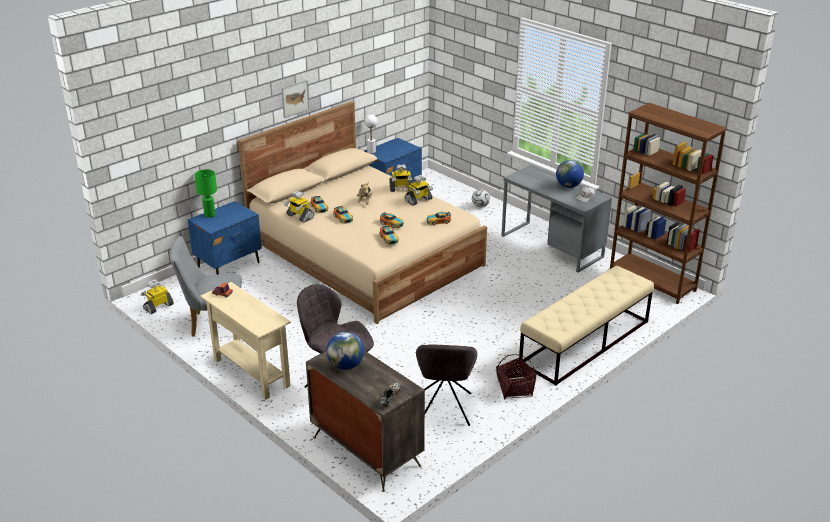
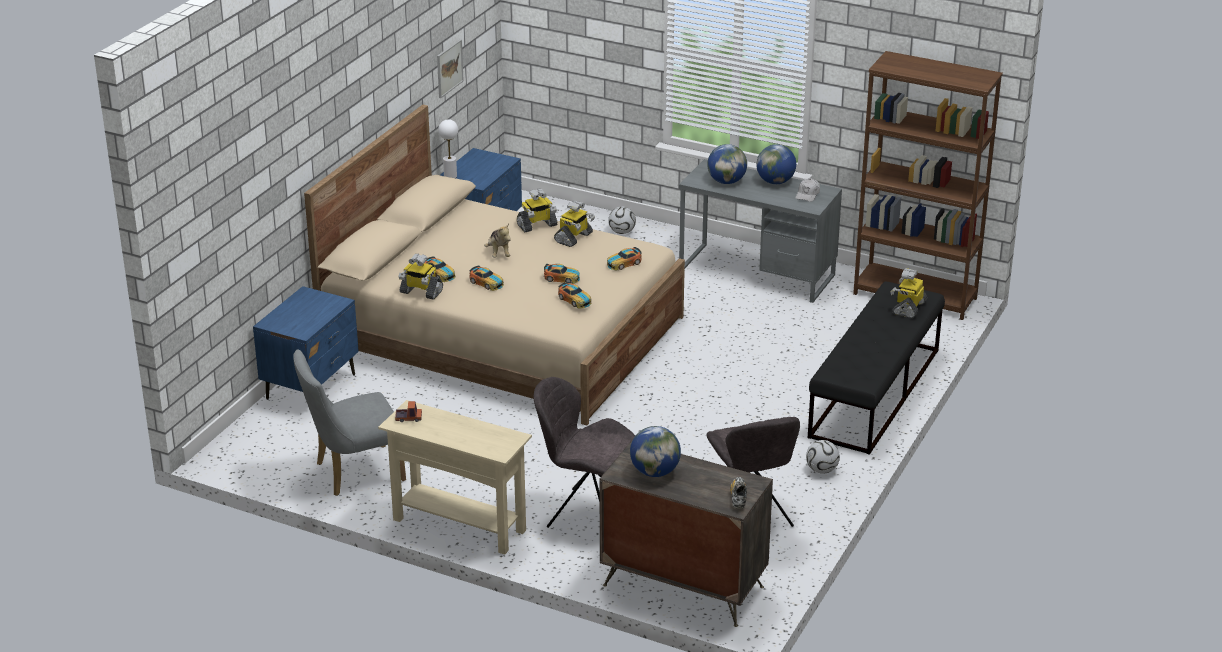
camera: 20 degrees left, 0 degrees up
(158, 306) = (251, 466): toy robot -> toy robot (908, 308)
(209, 215) = (282, 314): green table lamp -> none
(295, 98) = (361, 115): picture -> picture (449, 68)
(514, 389) = (821, 470): basket -> football
(535, 180) = (726, 181): none -> globe
(585, 342) = (874, 393): beige bench -> black bench

